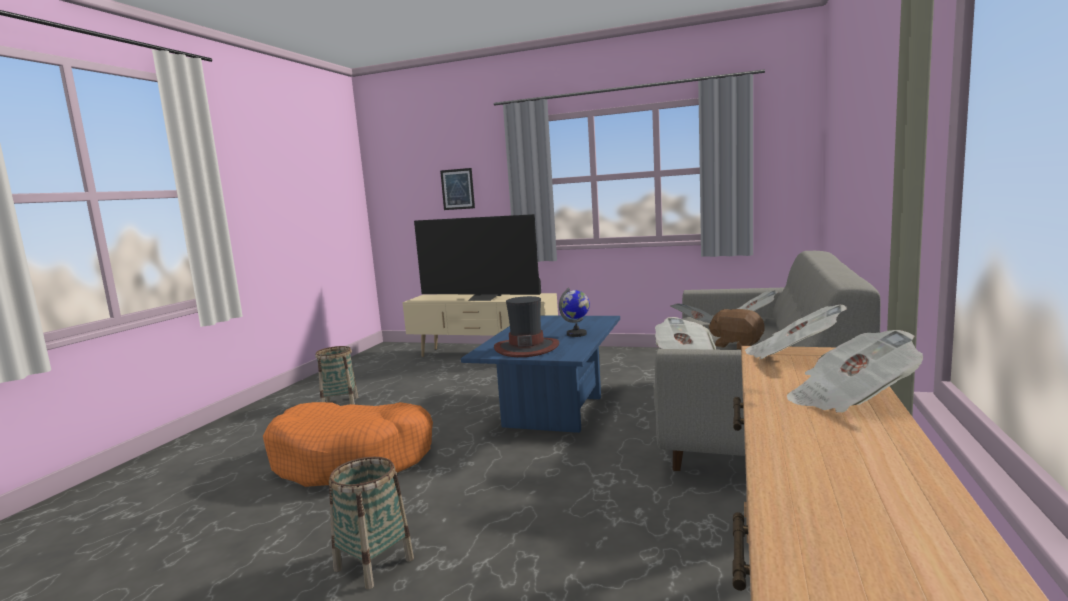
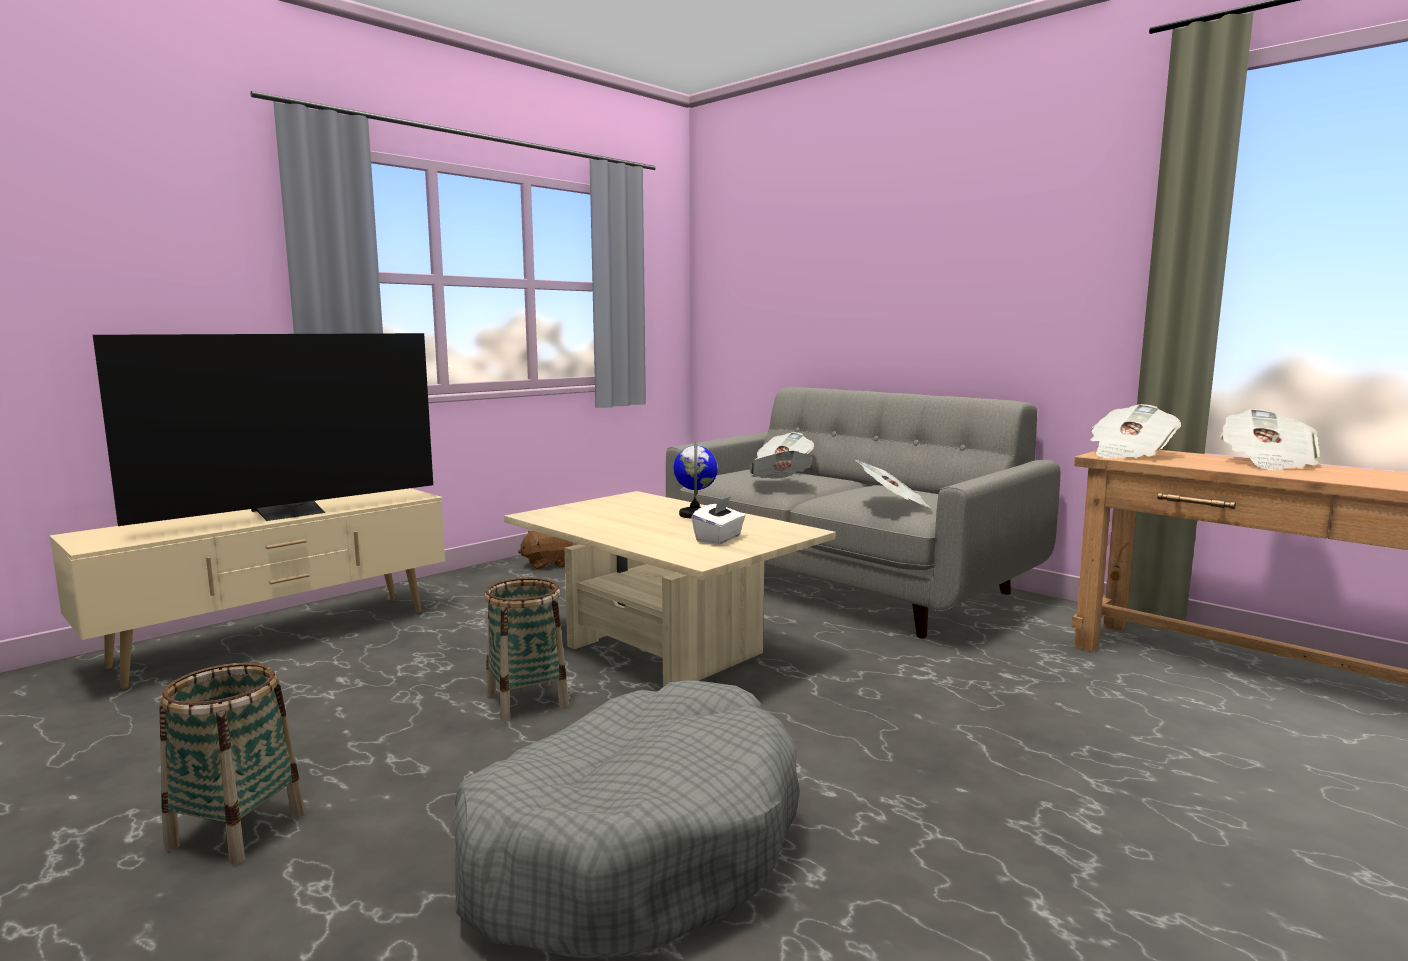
camera: 65 degrees left, 0 degrees up
(353, 459) = (634, 846): orange dog bed -> grey dog bed
(374, 564) = (1076, 868): basket -> basket (526, 701)
(457, 189) = (128, 268): picture -> none
(526, 348) = (719, 539): hat -> white tissue box
(553, 411) = (664, 649): blue coffee table -> beige coffee table
(736, 345) = (870, 488): brown plush toy -> brown plush toy (548, 564)

